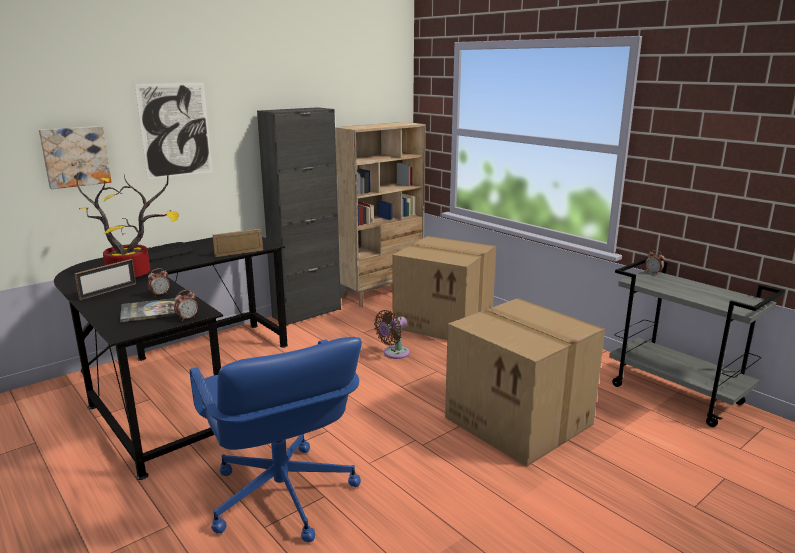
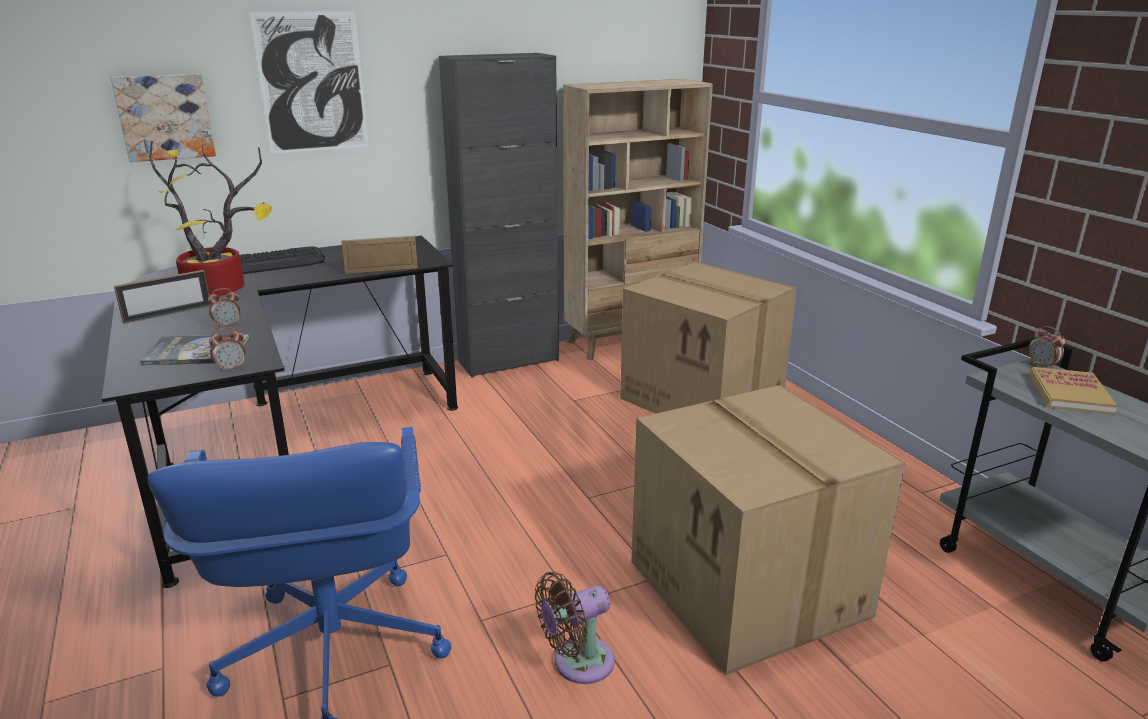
camera: 15 degrees right, 5 degrees up
(394, 353) = (603, 441): brown fan -> brown fan (577, 663)
(673, 284) = (1069, 394): none -> book

